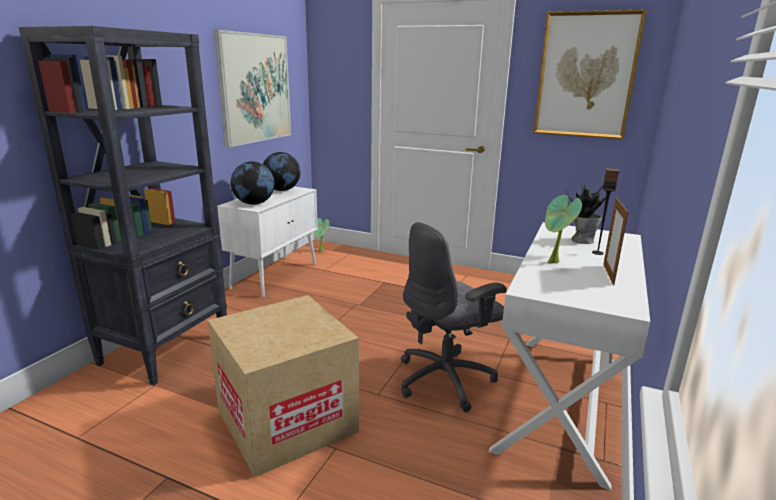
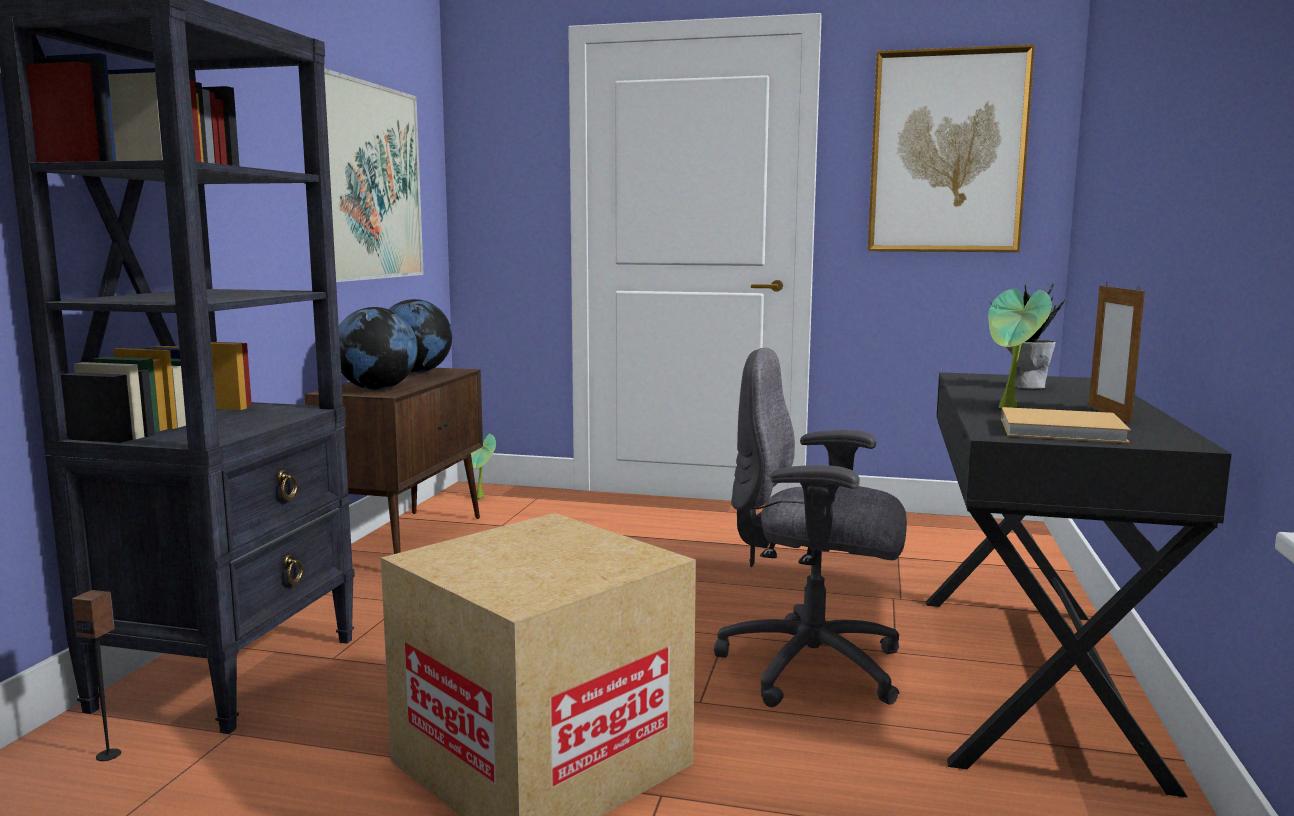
camera: 10 degrees left, 10 degrees down
(275, 276) = (408, 540): white cabinet -> brown cabinet
(446, 379) = (814, 667): grey office chair -> grey office chair turned 60 degrees clockwise
(561, 401) = (1032, 679): white desk -> black desk
(567, 289) = (1065, 430): none -> beige book
(597, 252) = (1065, 396): speaker -> speaker (109, 755)

